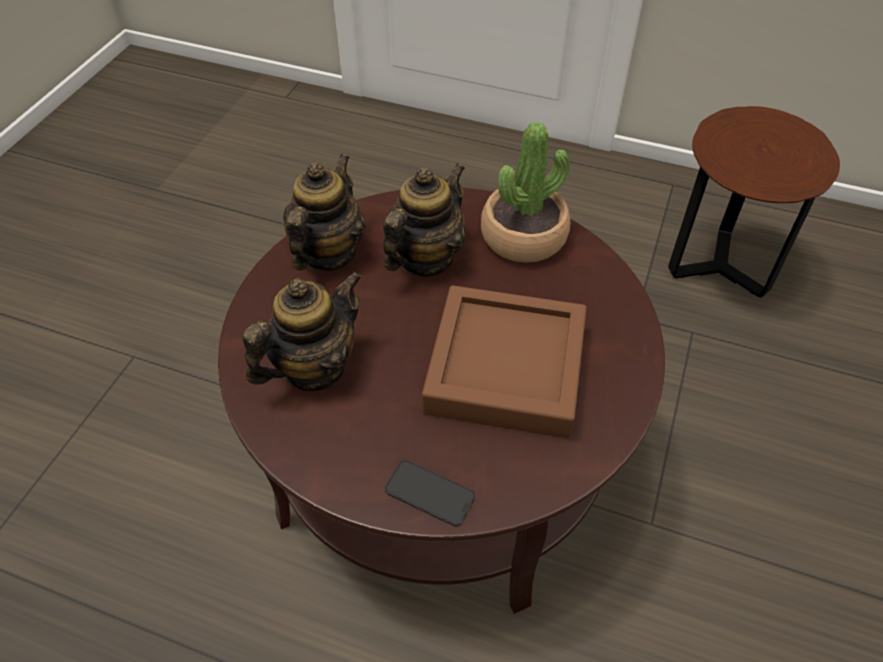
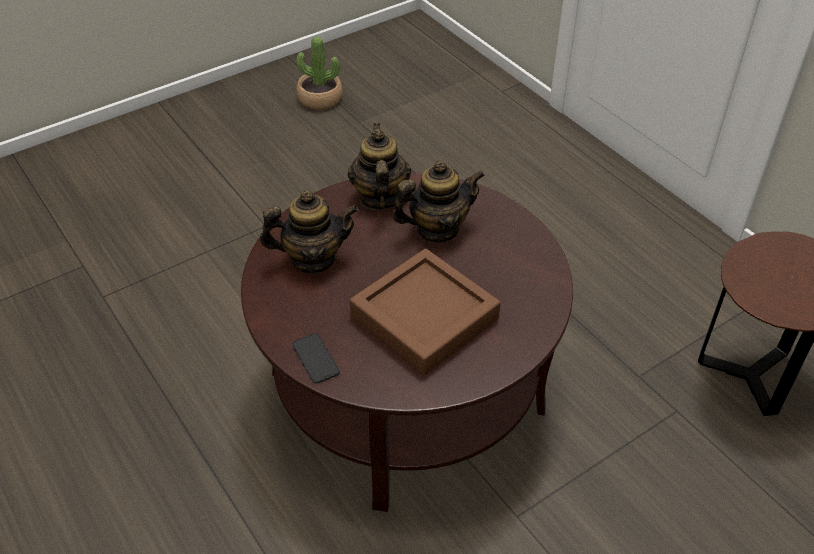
camera: 35 degrees right, 5 degrees down
(327, 253) = (379, 198): teapot -> teapot turned 60 degrees counterclockwise
(523, 236) = (516, 246): potted plant -> potted plant (320, 99)

